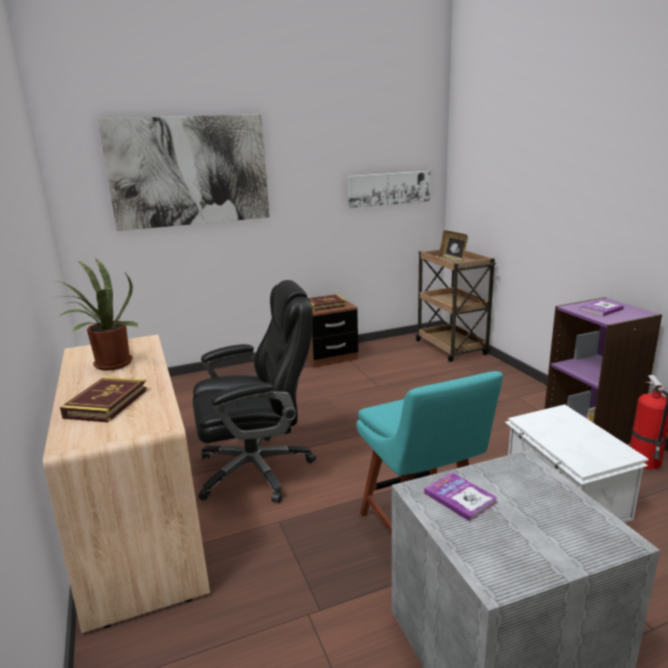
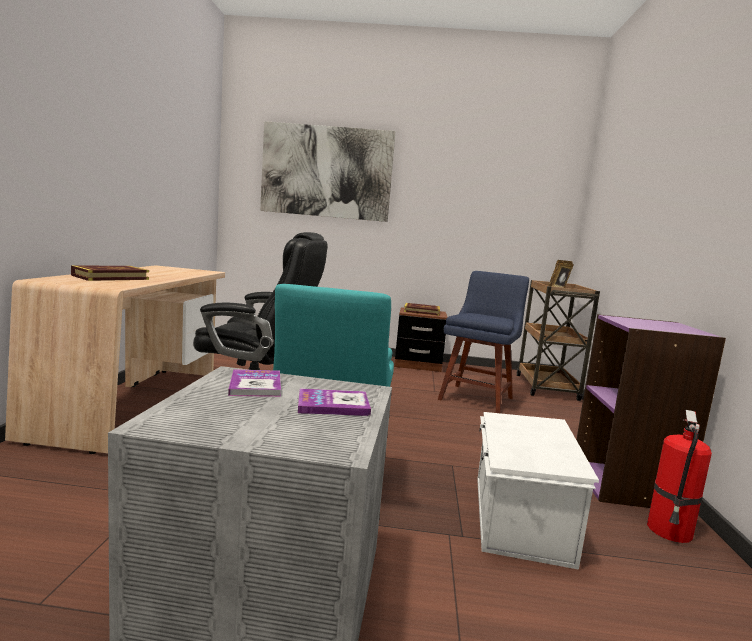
camera: 25 degrees right, 10 degrees down
(109, 365) = (158, 271): potted plant -> none
(389, 188) = (513, 215): picture -> none
(416, 380) = (477, 397): none -> blue chair
(601, 309) = (648, 323): book -> book (333, 405)

